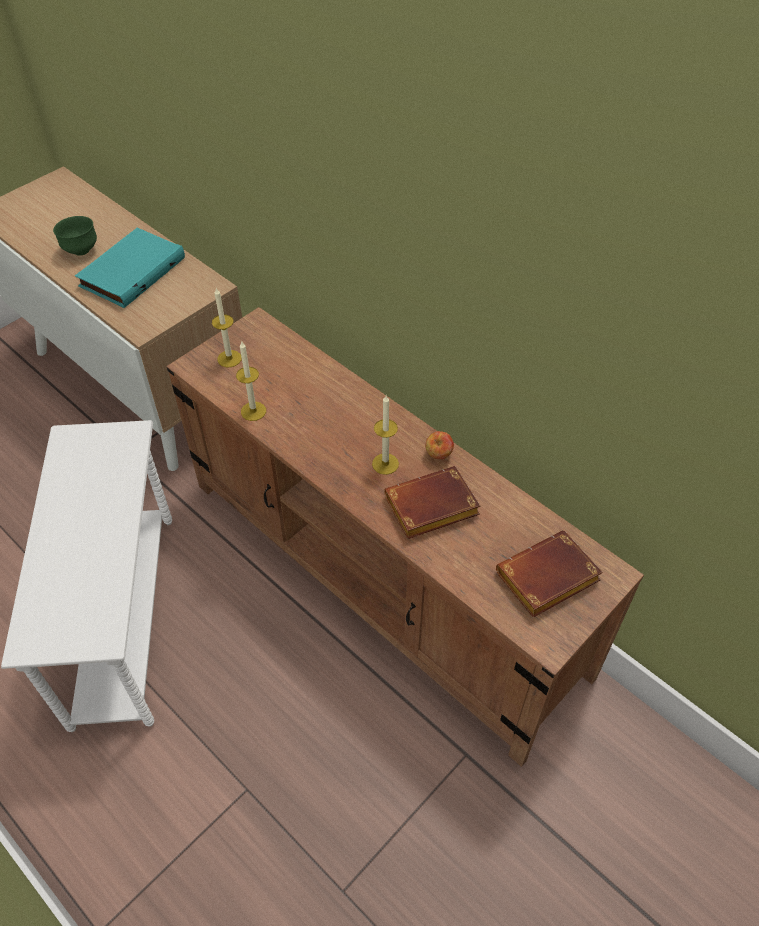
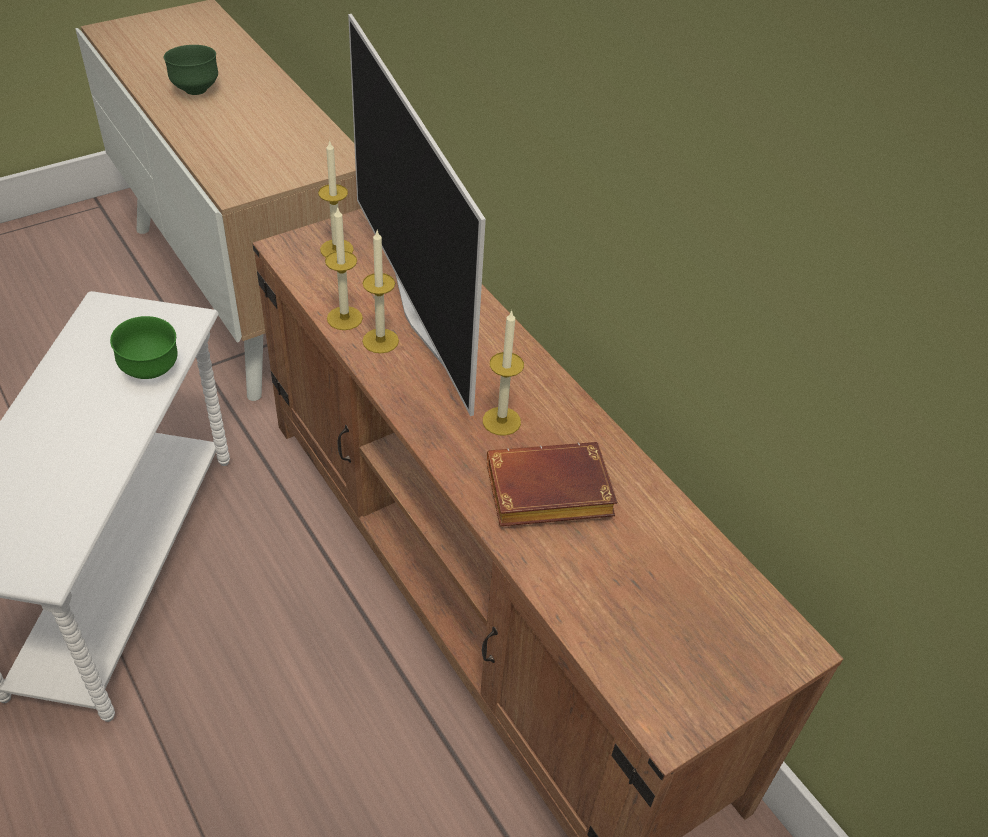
camera: 10 degrees right, 5 degrees down
(122, 478) = (151, 371): none -> green bowl
(131, 271) = (248, 123): turquoise book -> none
(284, 423) = (380, 341): none -> candle
(308, 398) = (423, 317): none -> television
(438, 454) = (581, 425): apple -> none
(546, 581) = (689, 632): brown book -> none

